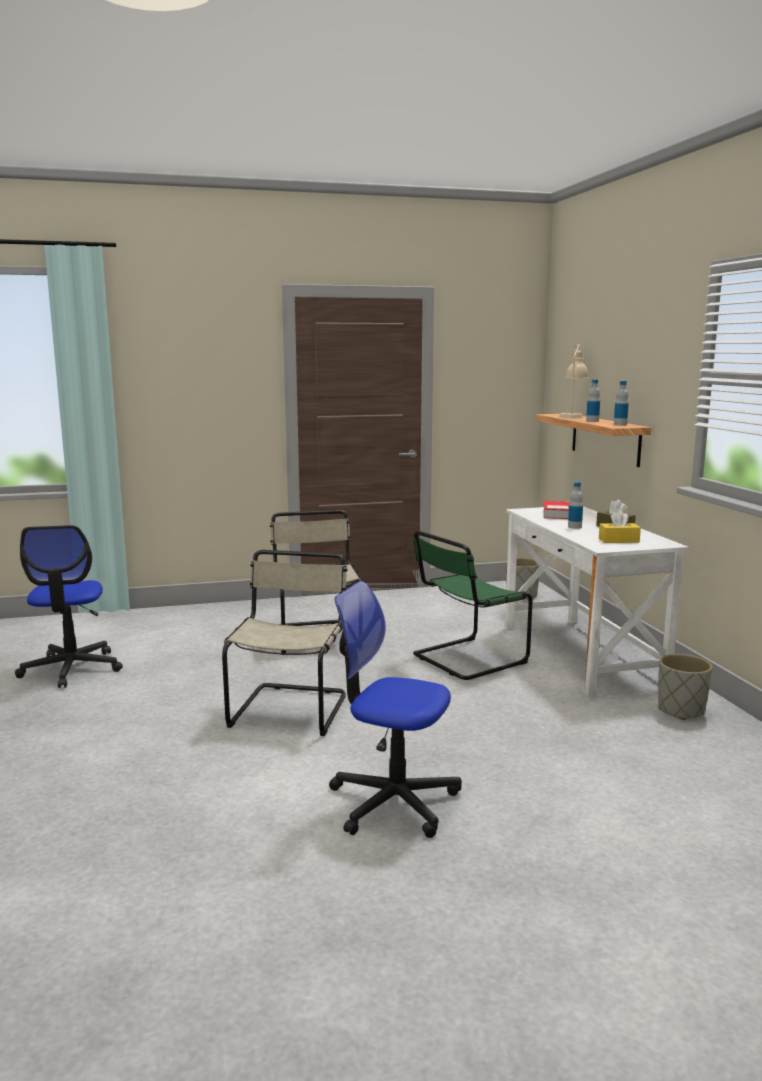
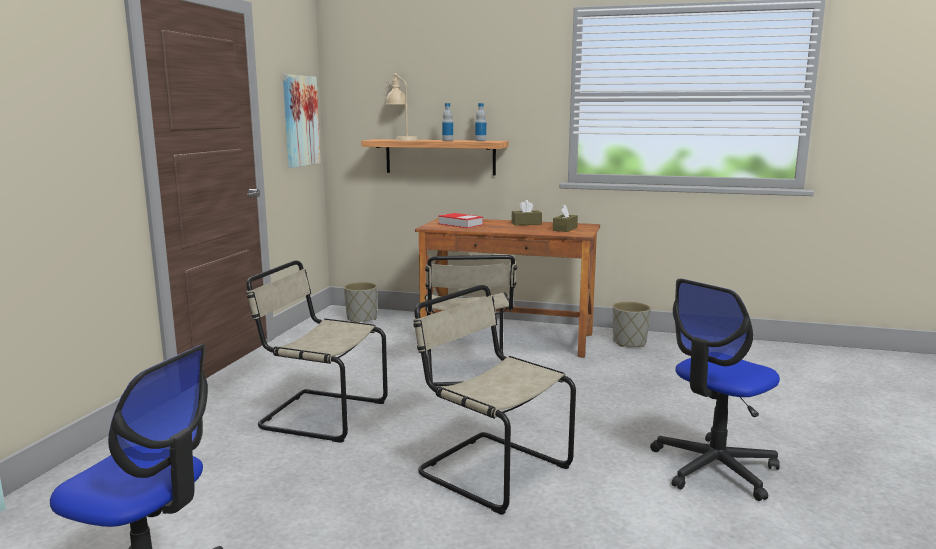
camera: 60 degrees left, 0 degrees up
(466, 659) = (468, 372): green chair -> beige chair
(501, 391) = (300, 121): none -> picture
(574, 527) = (509, 228): bottle -> none
(580, 654) = (508, 338): white desk -> brown desk
(618, 540) = (565, 229): yellow tissue box -> brown tissue box

